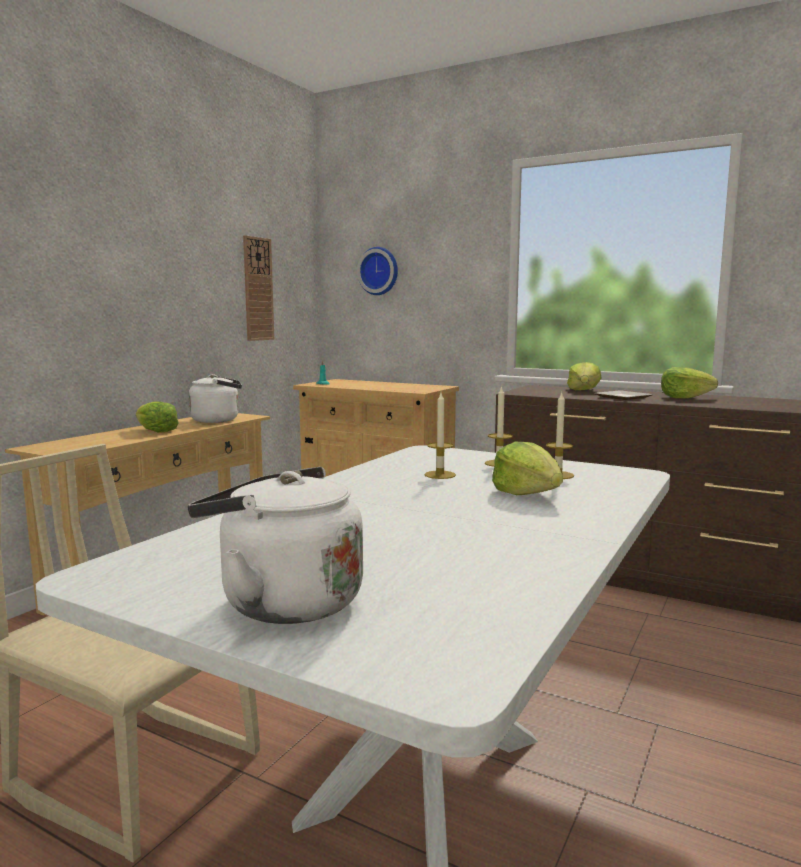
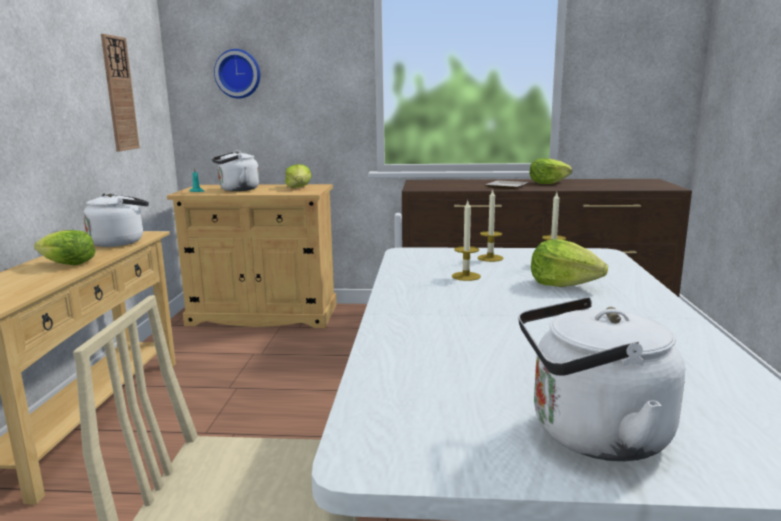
camera: 25 degrees left, 5 degrees up
(359, 385) = (237, 190): none -> white kettle
(584, 390) = (463, 182): lettuce -> lettuce (299, 187)

